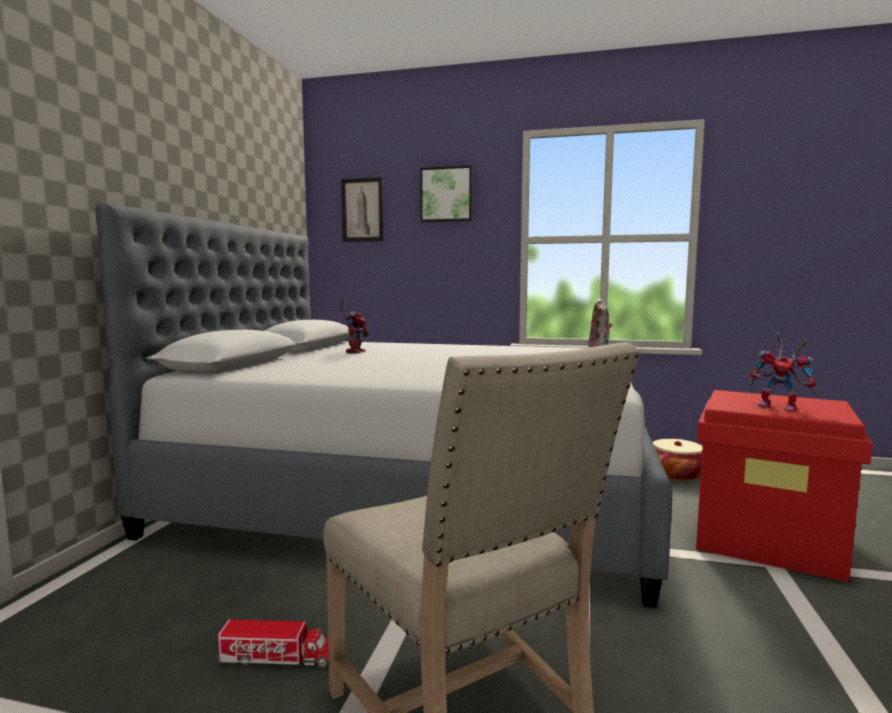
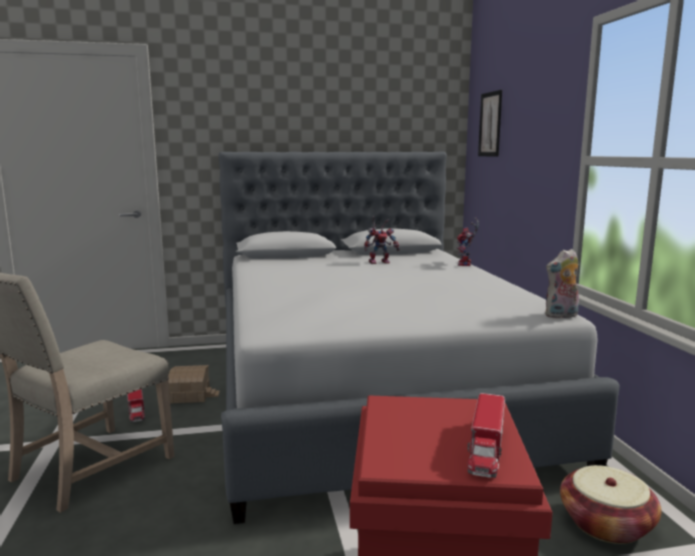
camera: 65 degrees right, 5 degrees up
(281, 598) = (189, 395): none -> toy house
(447, 194) = (536, 105): picture -> none
(781, 407) = (421, 433): toy robot -> toy robot (466, 264)
(800, 401) = (486, 448): none -> toy truck

